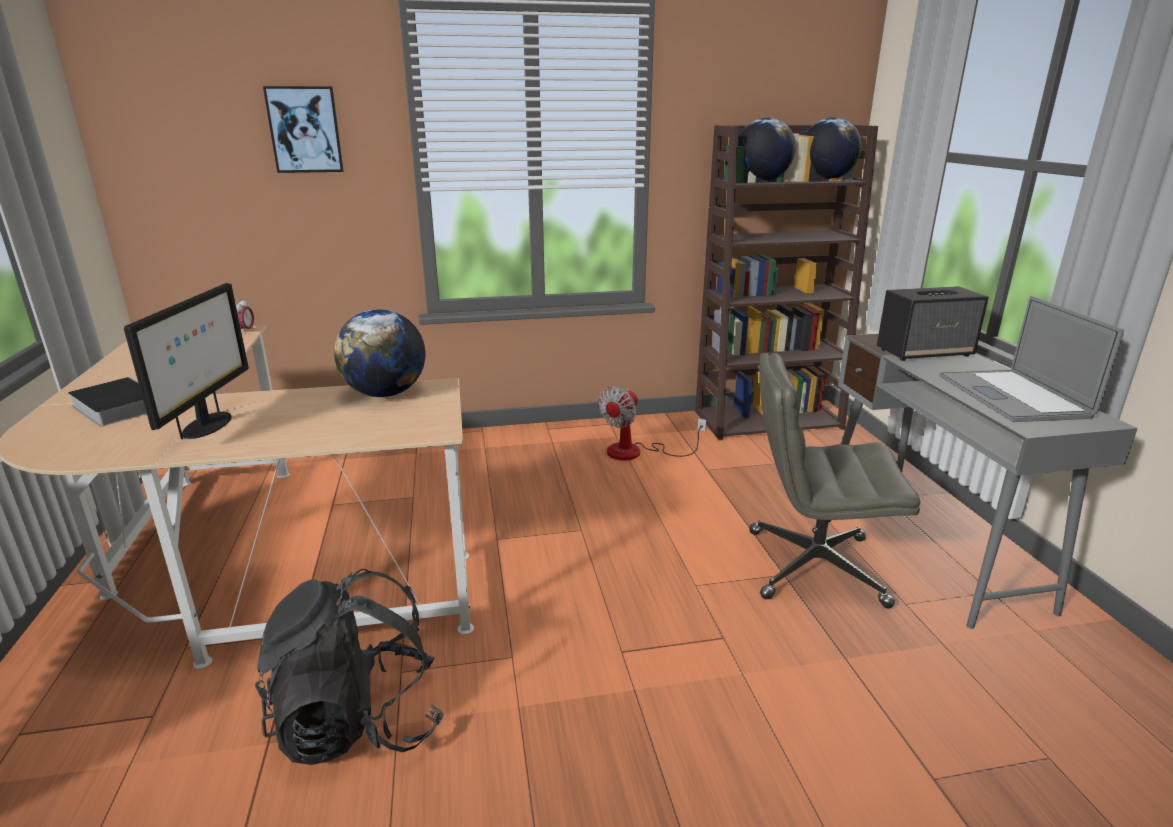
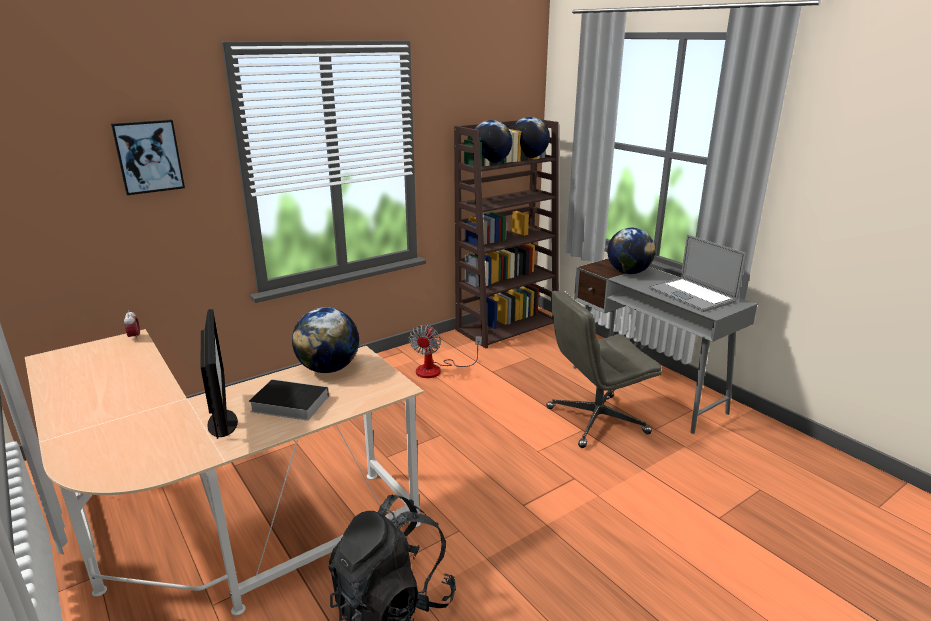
camera: 25 degrees left, 0 degrees up
(116, 406) = (117, 426): book -> book (287, 404)
(925, 352) = (628, 272): speaker -> globe

